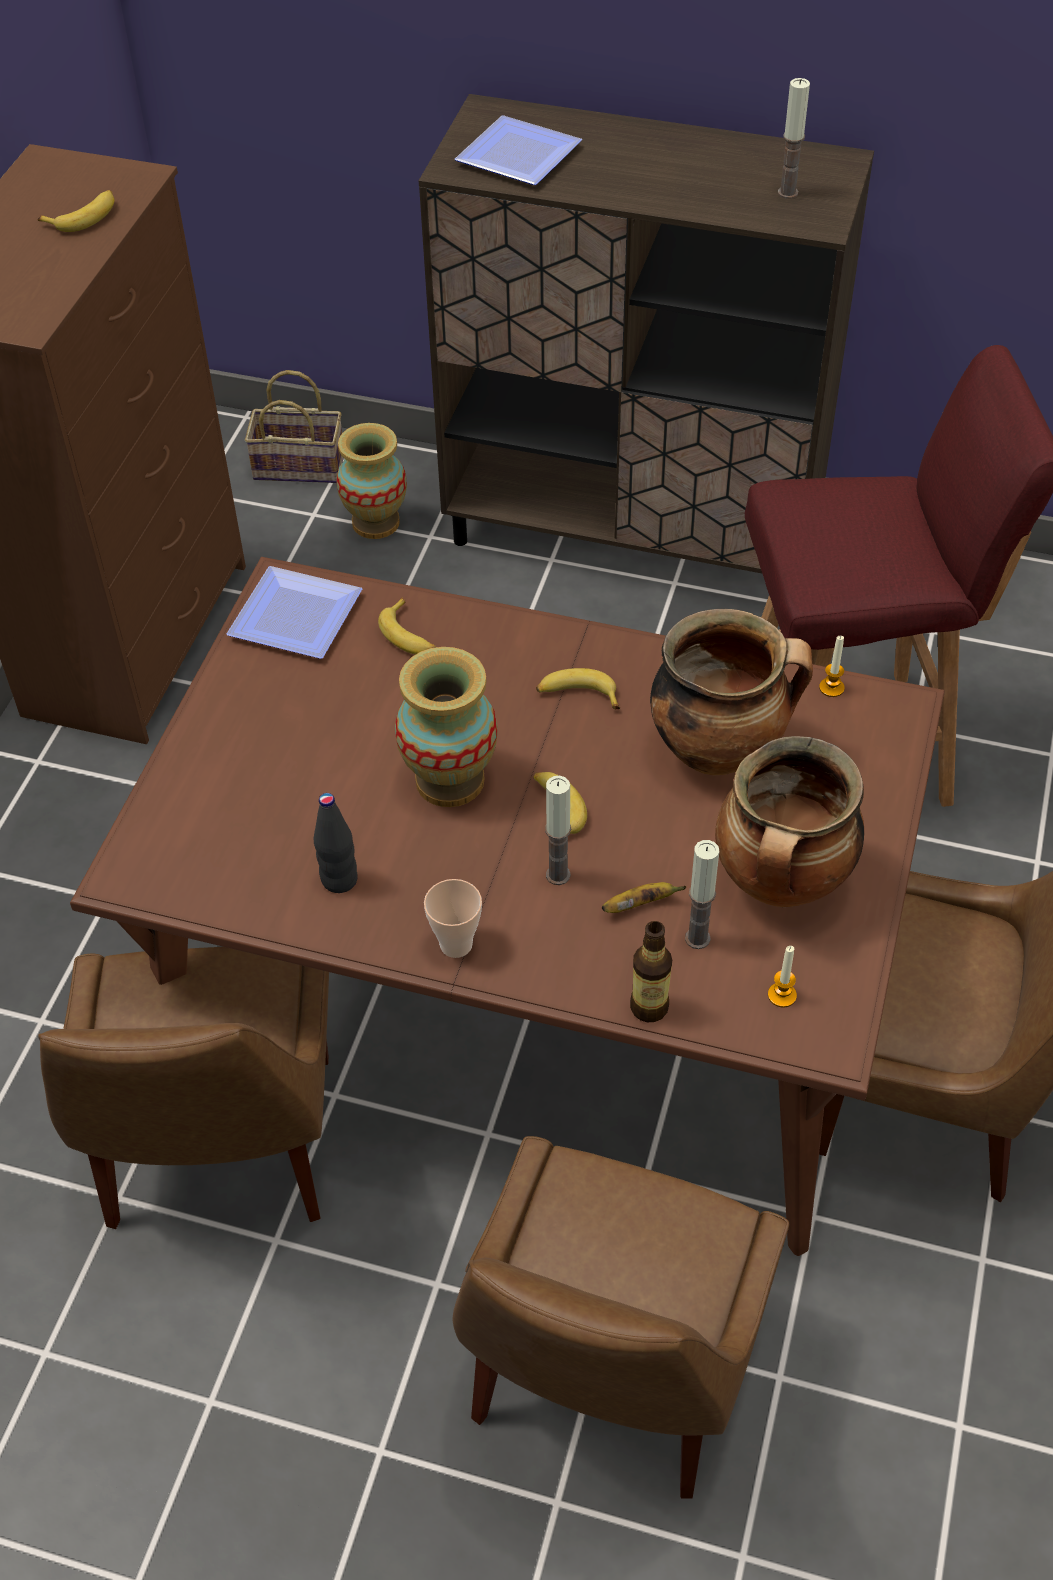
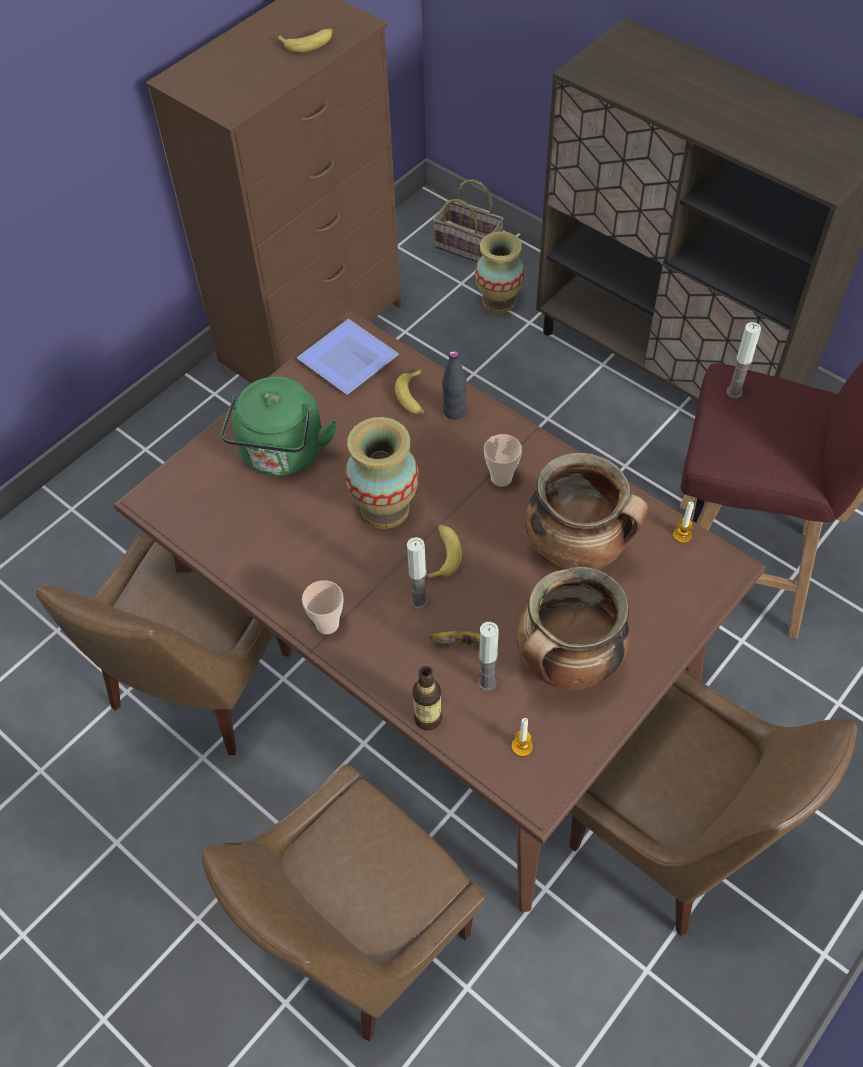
camera: 25 degrees right, 5 degrees up
(274, 761) = (282, 455): none -> green kettle
(339, 880) = (278, 551): black bottle -> black bottle (454, 411)
(523, 155) = (637, 73): plate -> none
(577, 695) = (501, 478): banana -> cup
(787, 192) = (816, 153): candle -> candle (734, 392)

